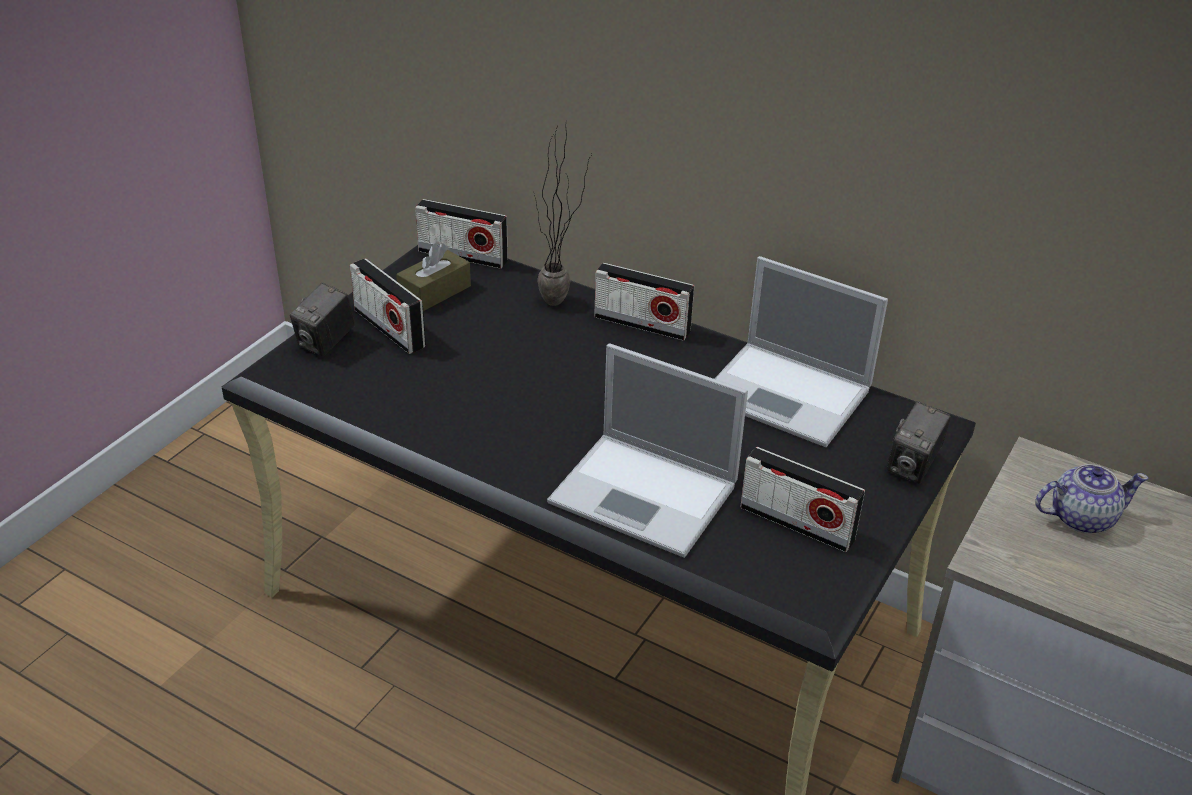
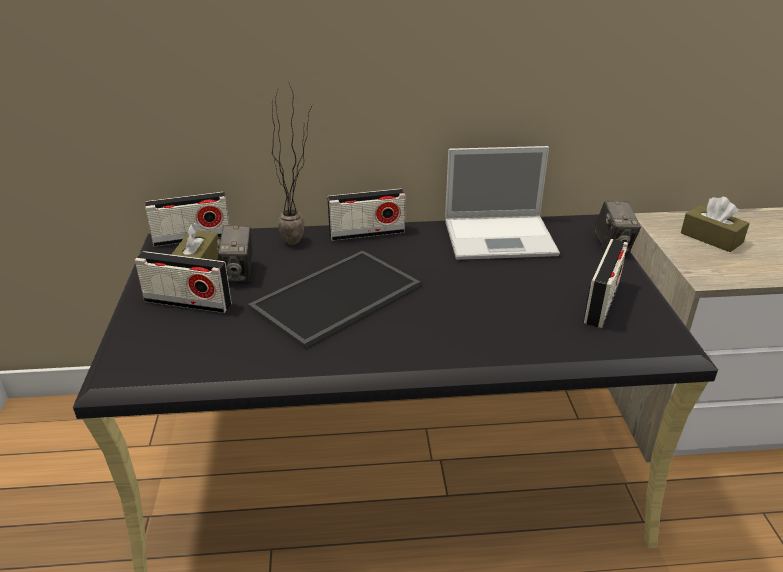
camera: 35 degrees left, 5 degrees down
(326, 342) = (144, 333): camera -> camera (238, 273)
(525, 386) = (337, 298): none -> tray
(647, 495) = (500, 328): laptop -> none
(797, 523) = (602, 303): radio -> radio turned 60 degrees counterclockwise
(1080, 517) = (711, 238): teapot -> brown tissue box

